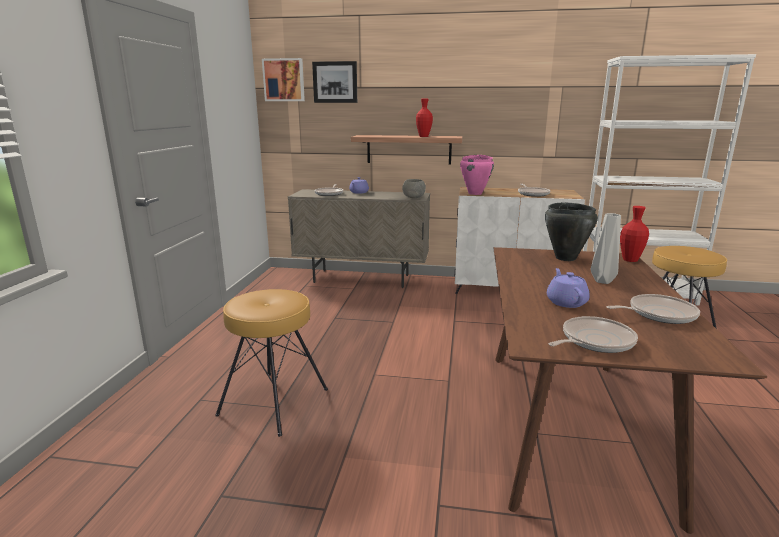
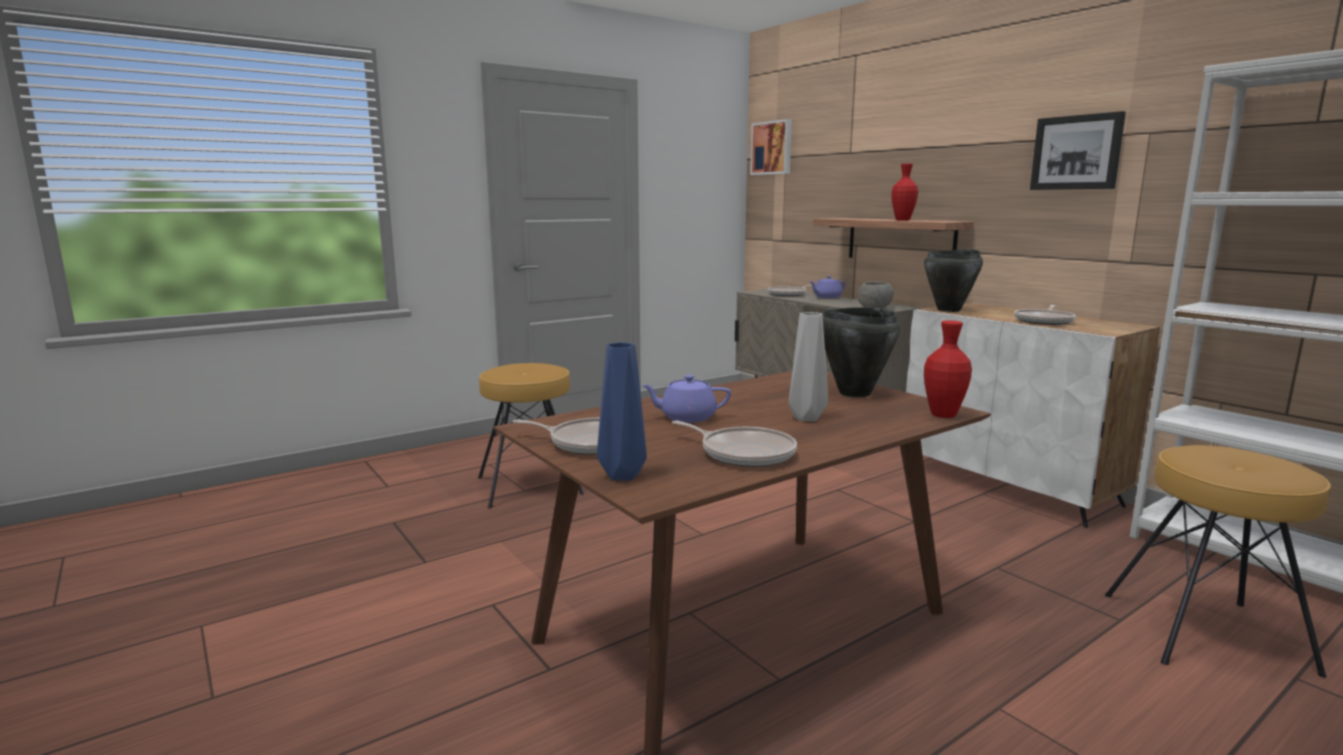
camera: 45 degrees right, 5 degrees down
(335, 82) = (822, 147): picture -> picture (1076, 152)
(475, 193) = (949, 310): pink cooking pot -> black cooking pot
(566, 302) = (686, 417): purple teapot -> purple teapot turned 135 degrees counterclockwise
(679, 355) = (620, 475): none -> blue vase

